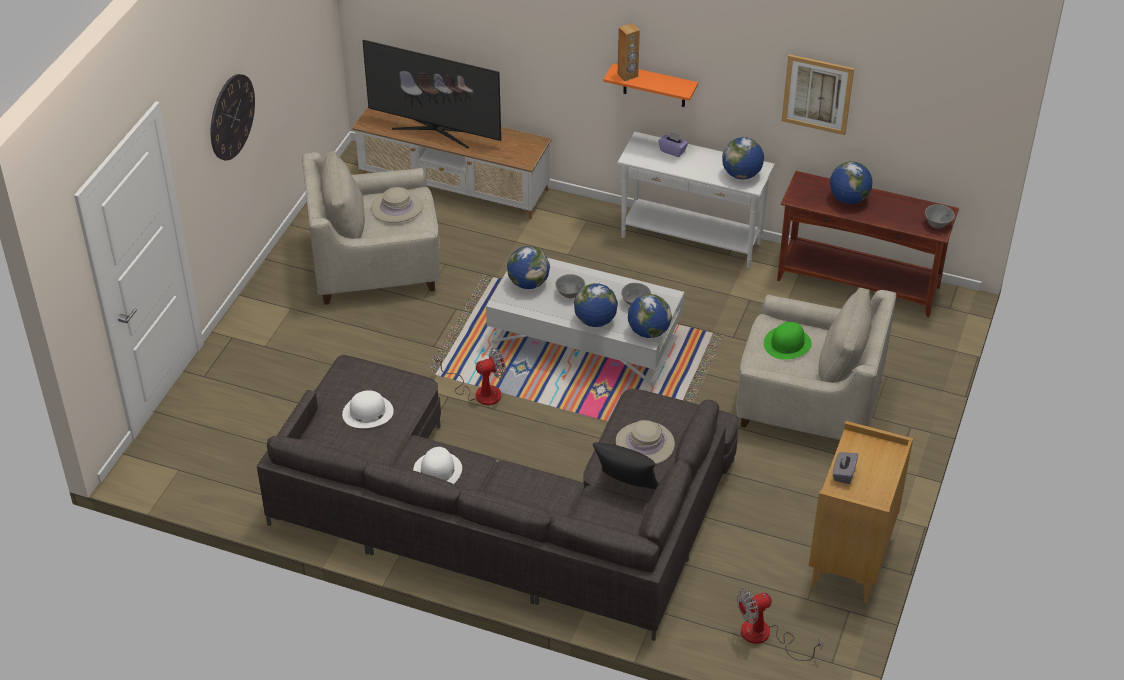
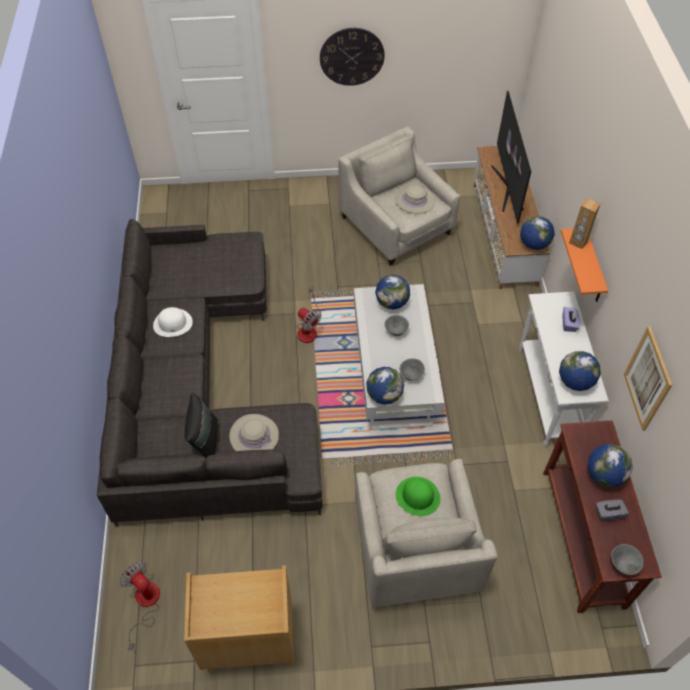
camera: 65 degrees right, 10 degrees up
(367, 412) = (210, 265): white hat -> none
(595, 321) = (376, 357): globe -> globe (533, 244)
(843, 473) = (226, 586): grey tissue box -> grey tissue box (608, 513)

